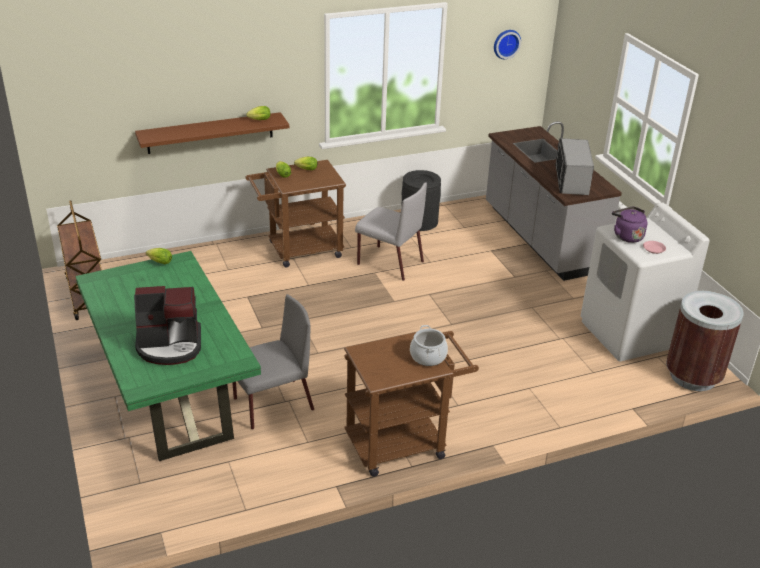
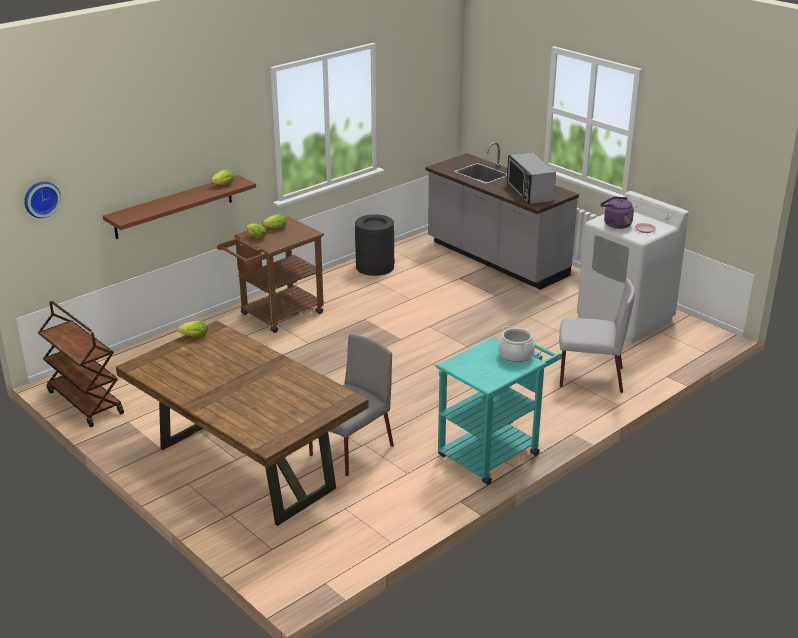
camera: 20 degrees left, 5 degrees down
(170, 346) = (267, 403): coffee machine -> none
(172, 396) = (247, 469): green dining table -> brown dining table
(389, 262) = (372, 308): grey chair -> grey chair (589, 377)
(404, 442) = (494, 451): brown cart -> turquoise cart
(506, 43) = (425, 77): wall clock -> wall clock (41, 198)
(693, 376) = (697, 340): brown trash can -> none

